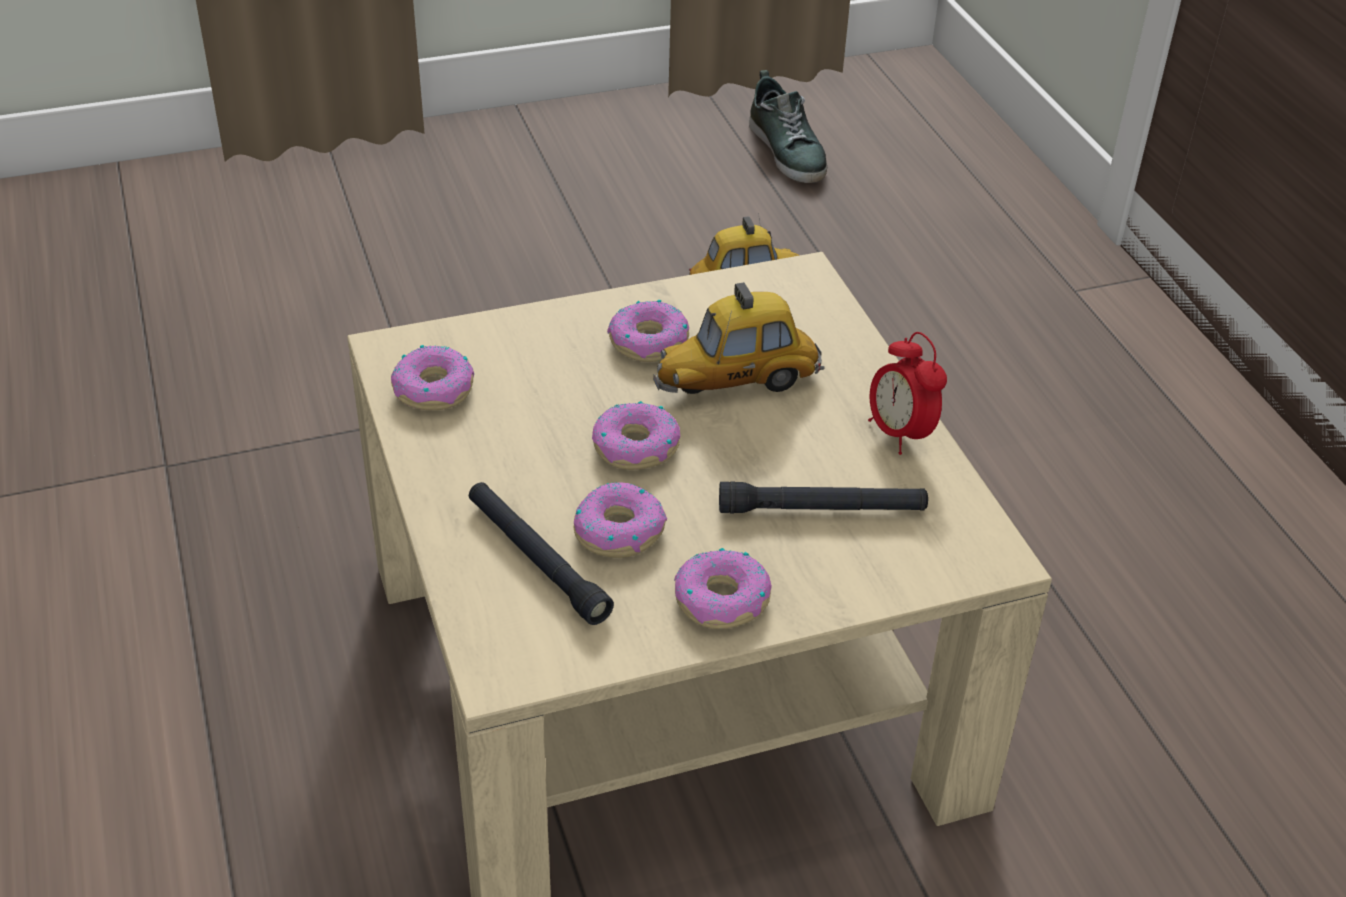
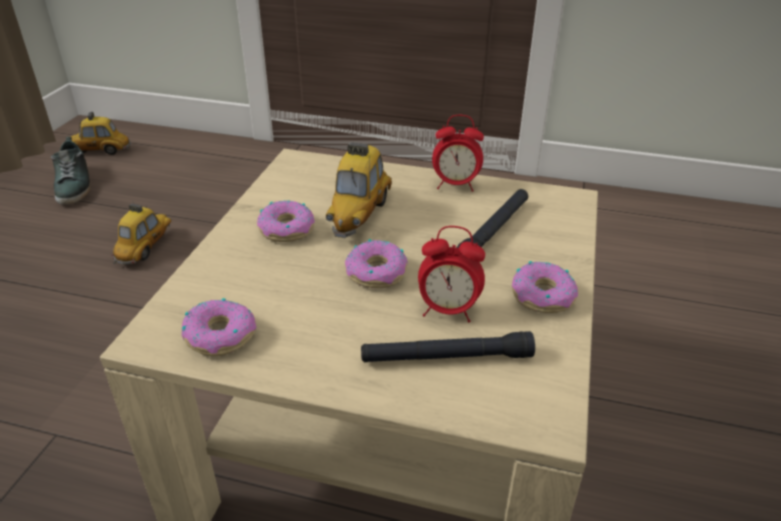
camera: 55 degrees left, 5 degrees down
(618, 531) = (448, 310): donut -> alarm clock
(788, 151) = (74, 185): shoe -> shoe turned 60 degrees clockwise
(880, 118) = (100, 151): none -> toy car

